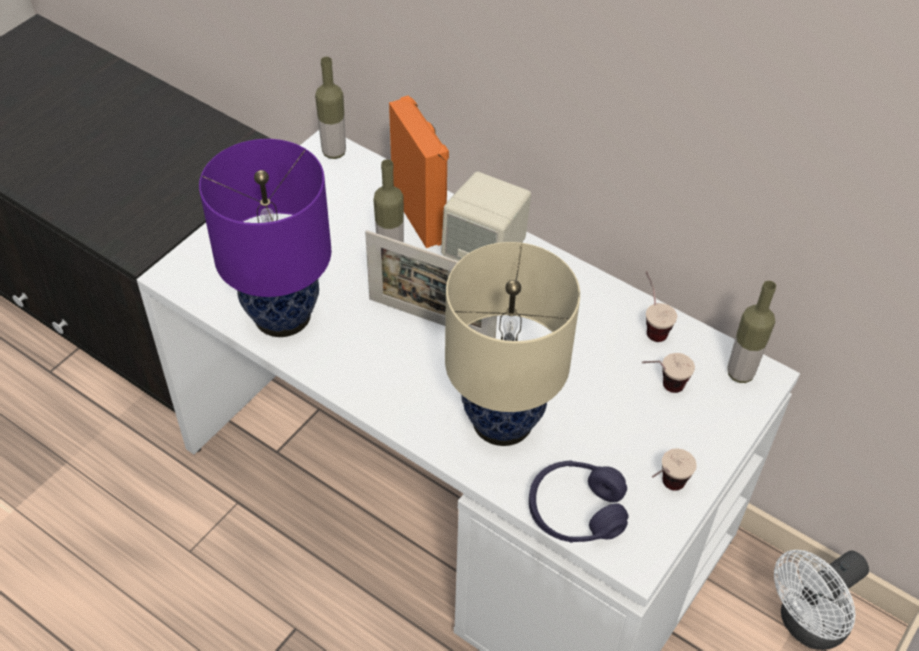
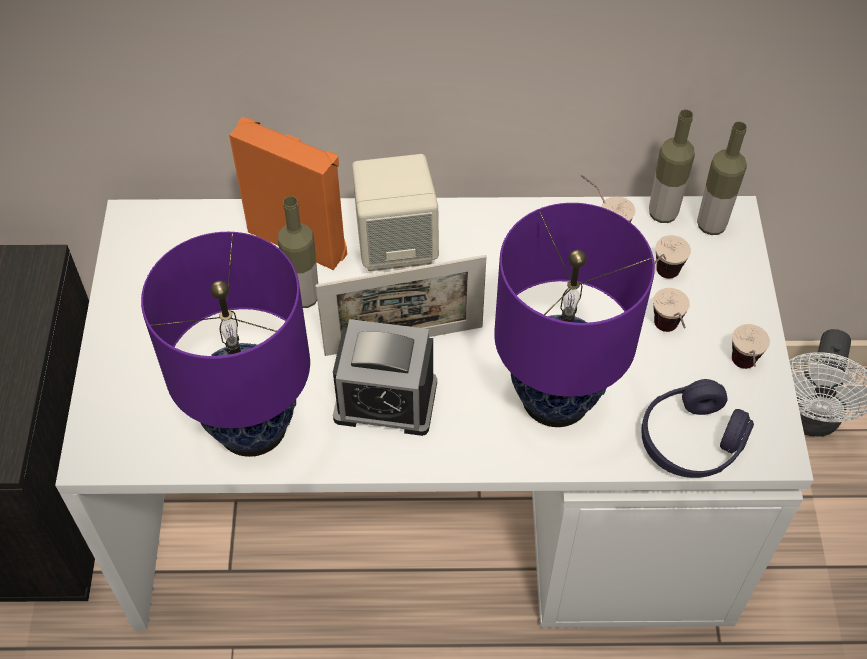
camera: 35 degrees left, 5 degrees up
(334, 152) = (146, 222): bottle -> bottle (662, 213)
(382, 351) = (385, 400): none -> alarm clock
(503, 420) = (555, 397): beige table lamp -> purple table lamp
(630, 429) = (668, 334): none -> cup

